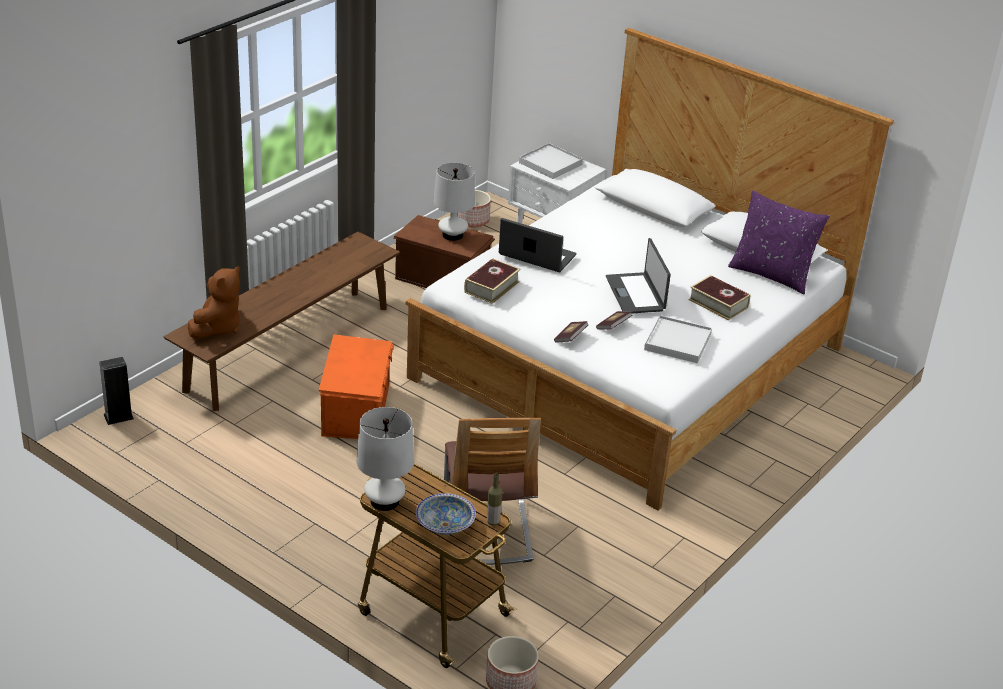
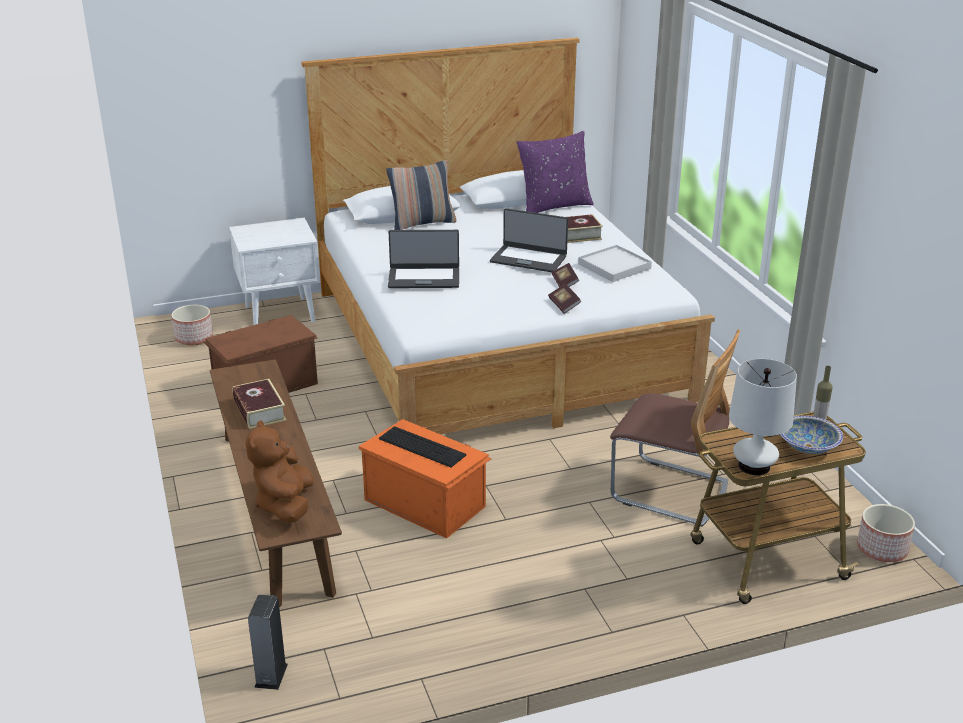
camera: 55 degrees left, 5 degrees down
(218, 327) = (285, 505): brown plush toy -> brown plush toy turned 150 degrees counterclockwise
(358, 362) = (422, 447): none -> keyboard
(452, 235) = (267, 331): white table lamp -> none
(491, 287) = (451, 312): book -> book (259, 410)
(536, 255) = (424, 278): laptop -> laptop turned 150 degrees counterclockwise
(550, 163) = (262, 234): white tray -> none
(646, 222) = (422, 223): none -> pillow

